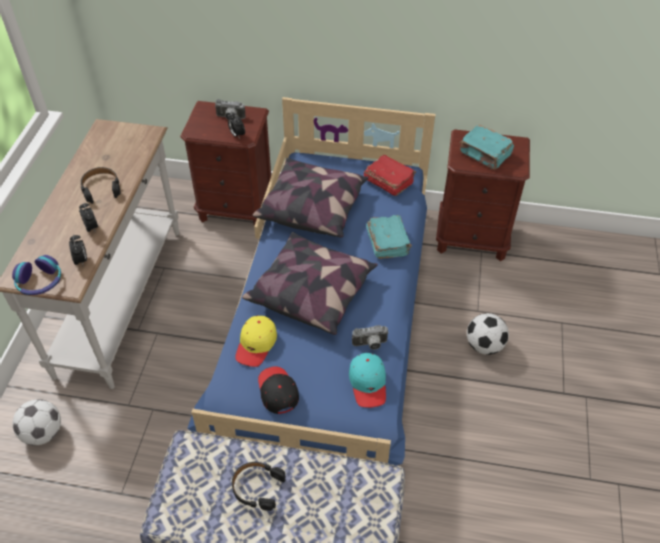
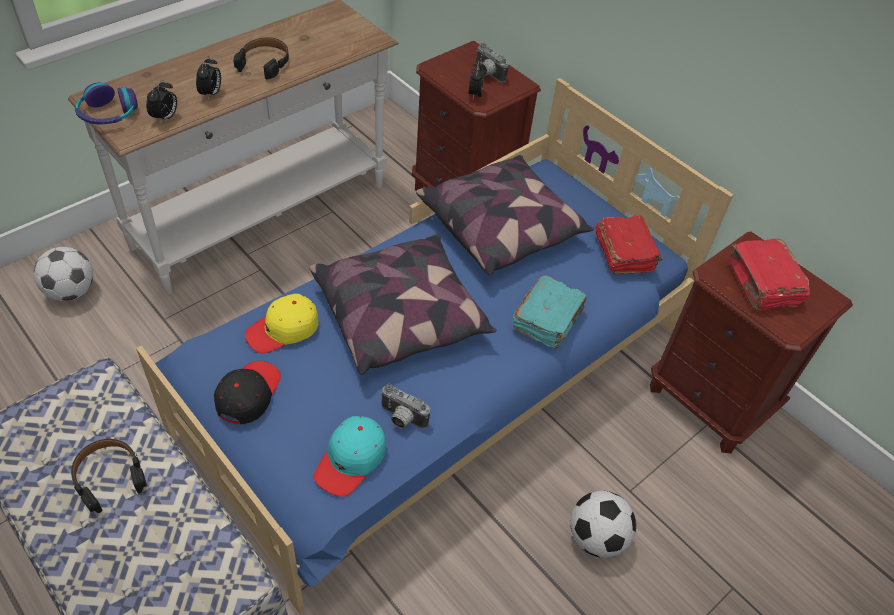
camera: 35 degrees right, 0 degrees up
(485, 154) = (762, 285): turquoise book -> red book

